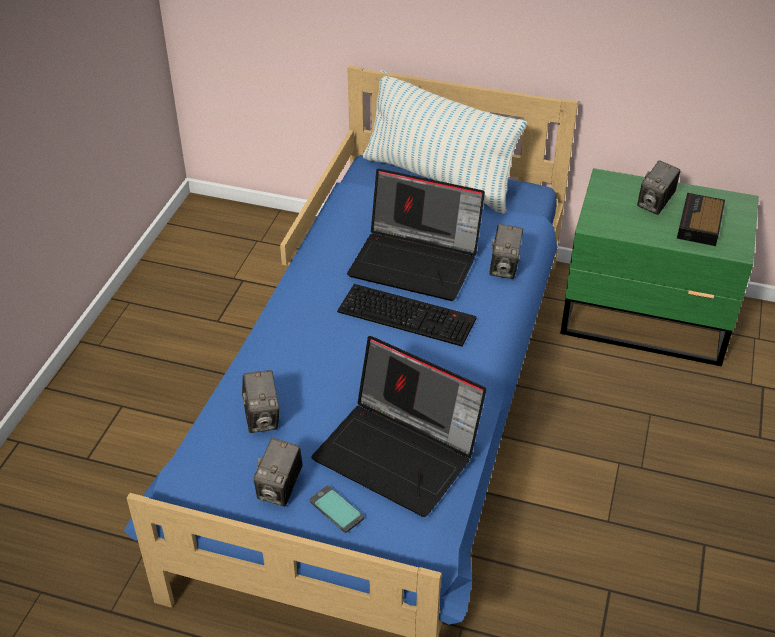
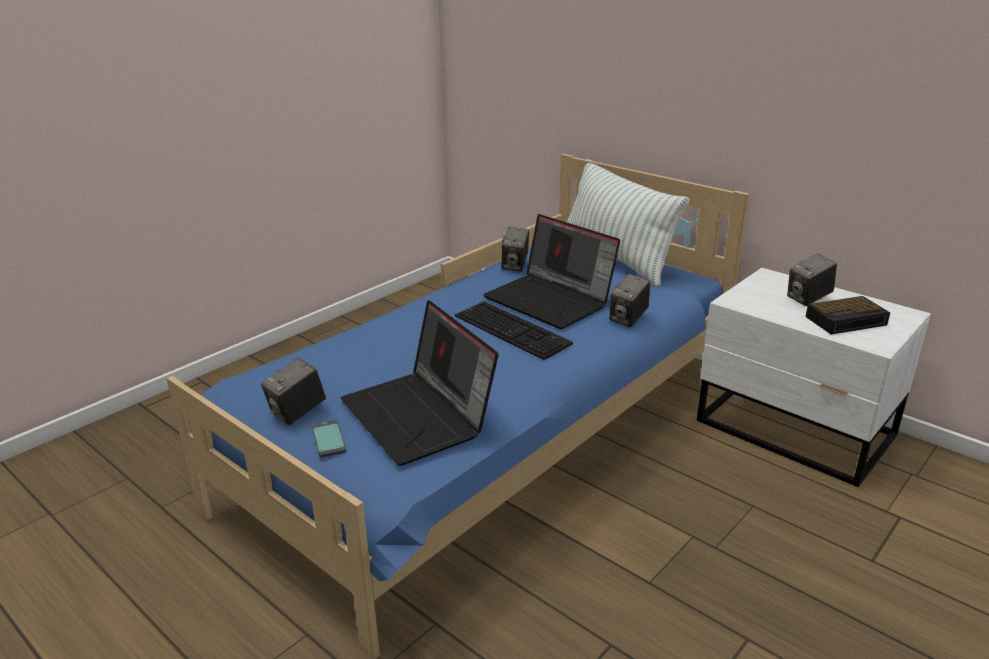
camera: 25 degrees right, 15 degrees down
(262, 418) = (330, 365): camera -> camera (515, 266)
(648, 319) = (796, 431): green nightstand -> white nightstand
(699, 225) = (847, 320): alarm clock -> alarm clock turned 150 degrees counterclockwise

